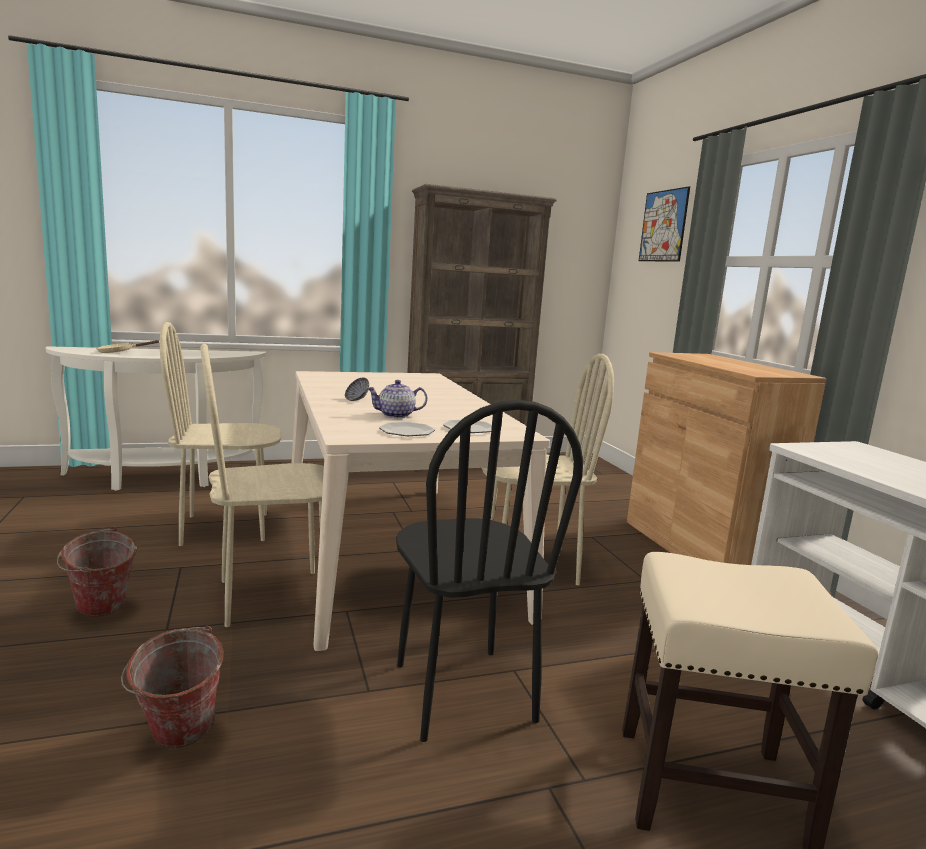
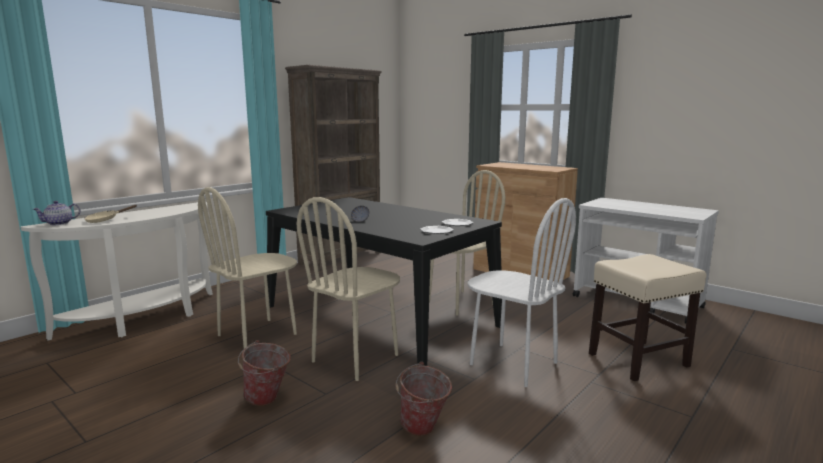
camera: 30 degrees left, 0 degrees up
(392, 549) = (379, 316): beige dining table -> black dining table
(396, 415) = (406, 224): teapot -> teapot (59, 223)
(462, 692) = (513, 364): black chair -> white chair
(663, 226) = (442, 85): picture -> none

